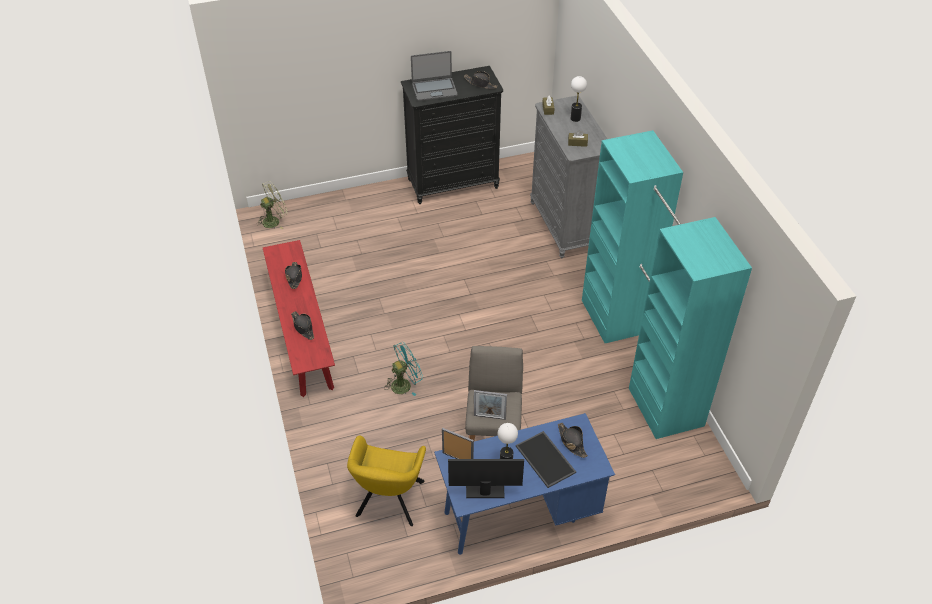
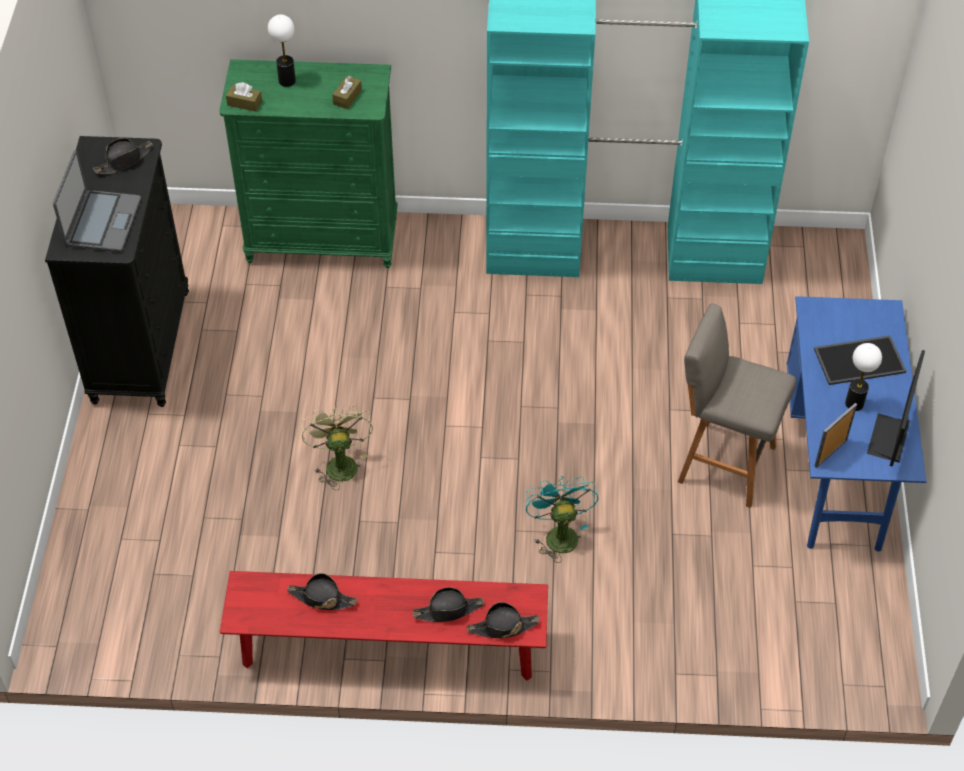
camera: 70 degrees left, 5 degrees up
(274, 220) = (80, 633): green fan -> green fan (339, 463)
(389, 502) = (771, 610): yellow armchair -> none
(489, 417) = (766, 399): picture frame -> none
(565, 226) = (322, 240): grey dresser -> green dresser
(571, 442) = (839, 325): black hat -> black hat (502, 627)

